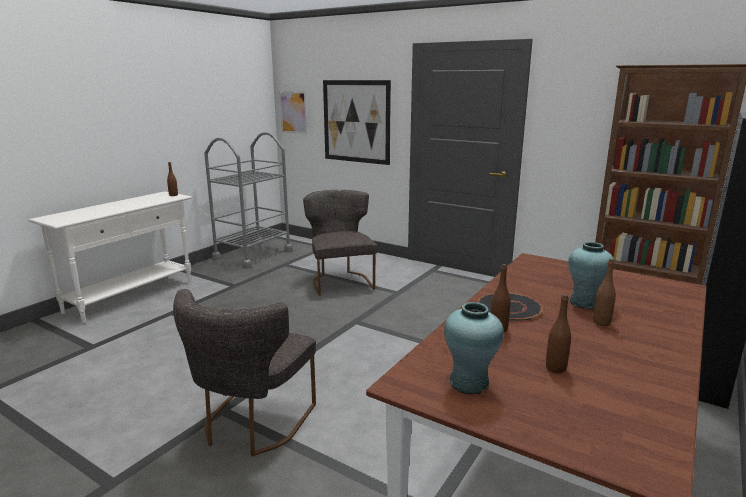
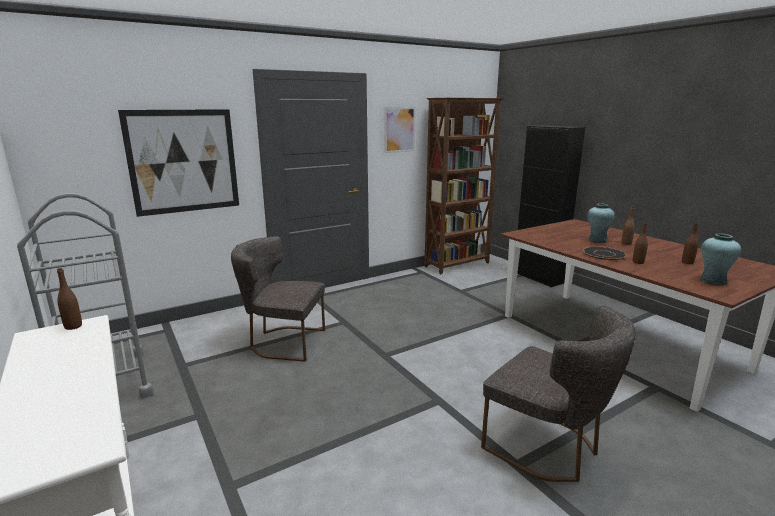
camera: 65 degrees left, 0 degrees up
(293, 112) = (58, 160): picture -> picture (399, 129)

